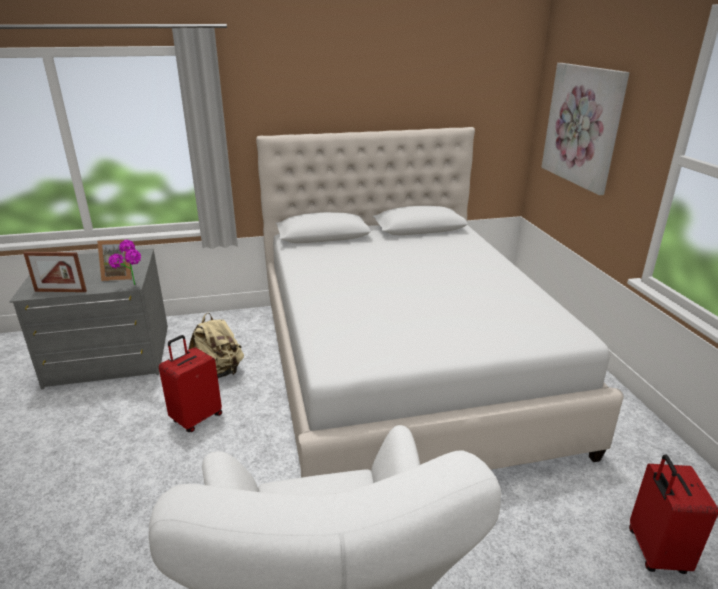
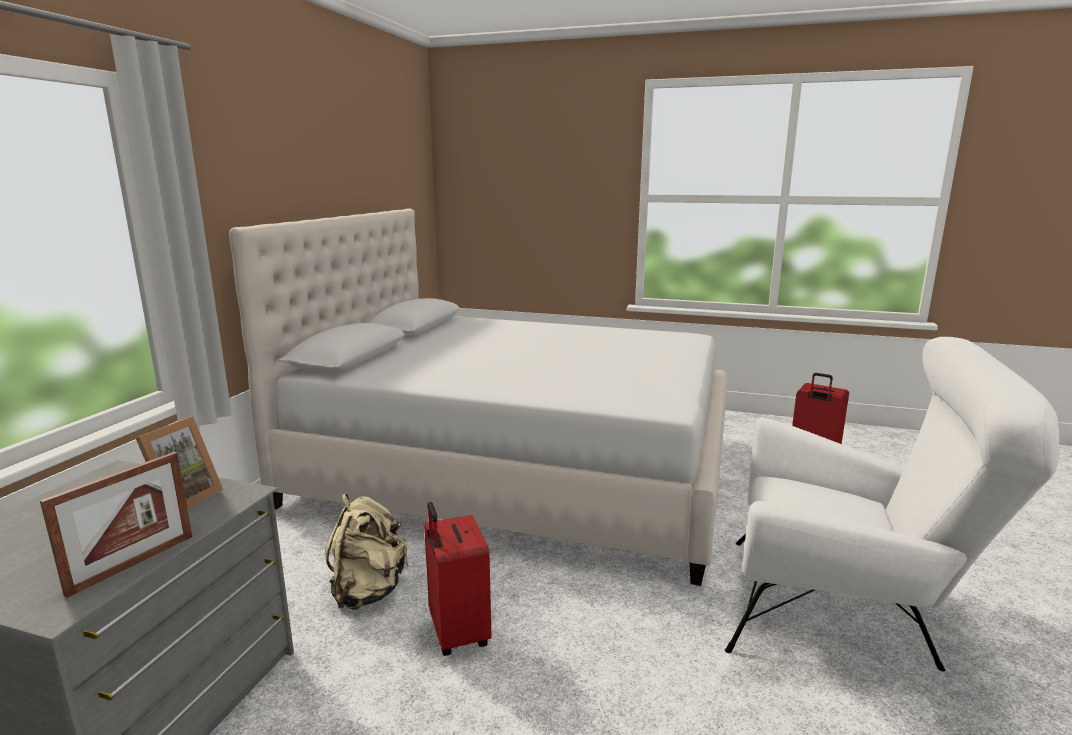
camera: 60 degrees left, 10 degrees down
(132, 287) = (257, 492): potted plant -> none
(582, 126) = (518, 193): picture -> none

